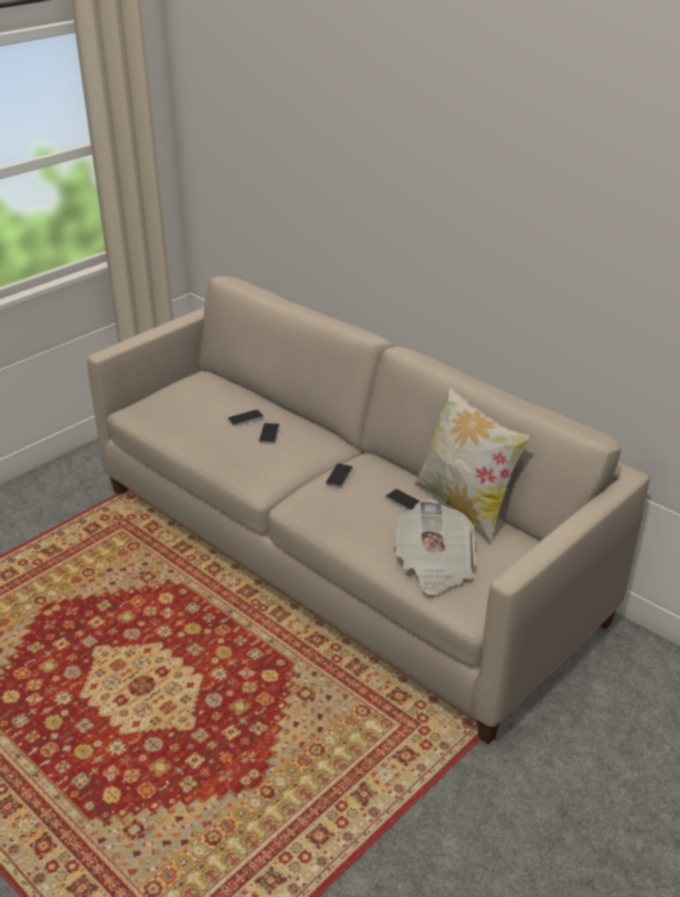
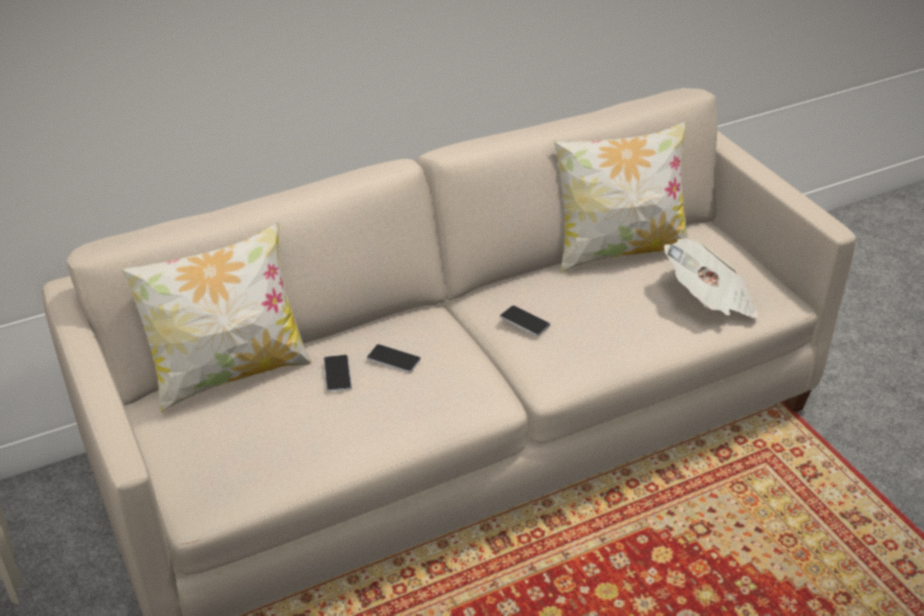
camera: 70 degrees left, 5 degrees up
(233, 387) = (229, 373): none -> pillow
(404, 501) = (600, 285): phone -> none

